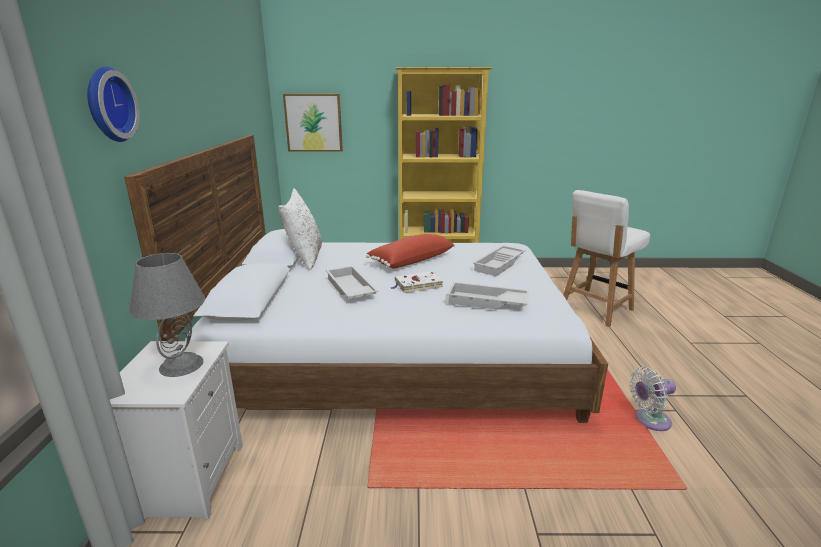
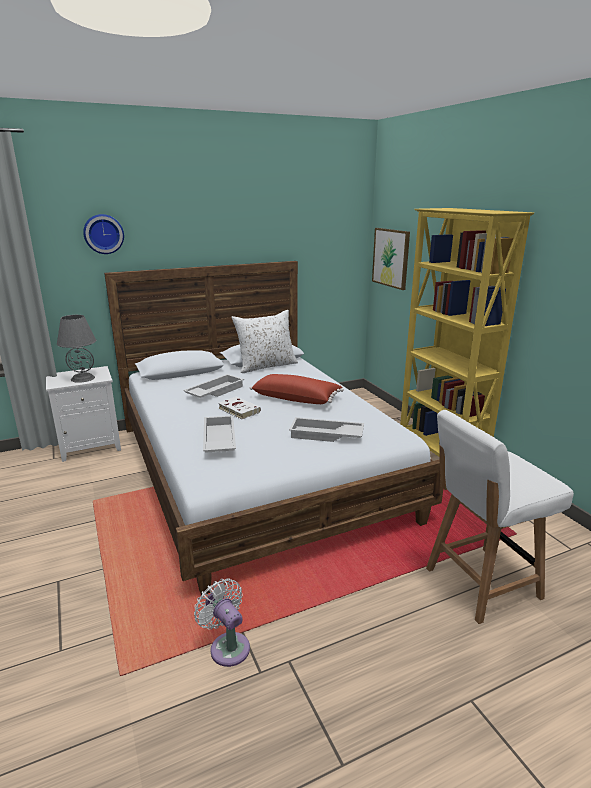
camera: 65 degrees right, 0 degrees up
(595, 309) = (480, 583): white chair -> white chair turned 45 degrees counterclockwise

